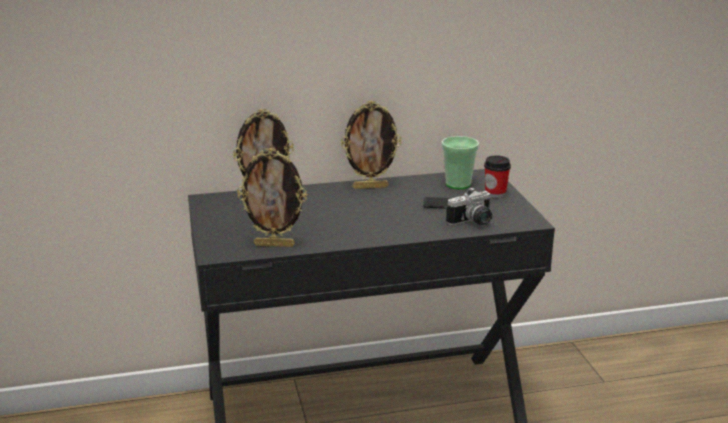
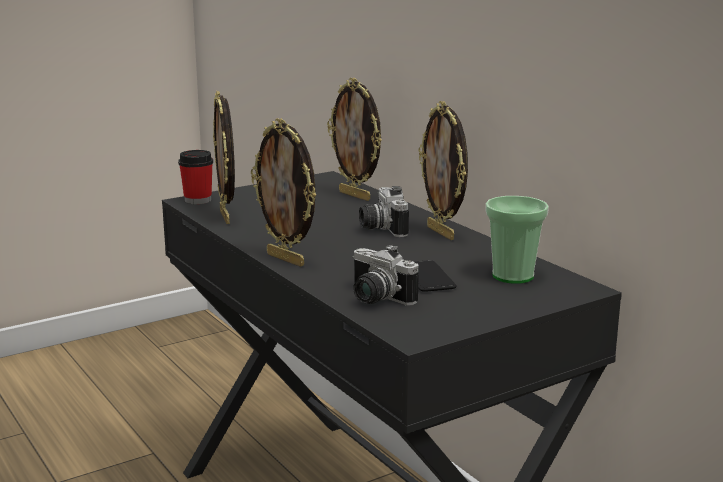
camera: 70 degrees right, 5 degrees down
(346, 201) = (380, 228): none -> camera
(387, 236) = (287, 259): none -> picture frame
(495, 194) = (503, 302): cup -> cup (198, 200)

